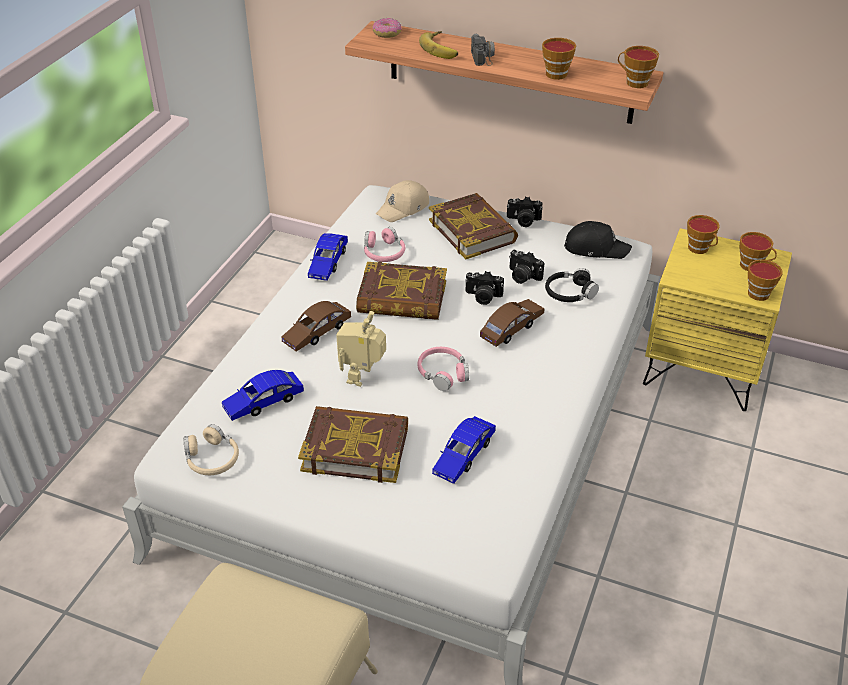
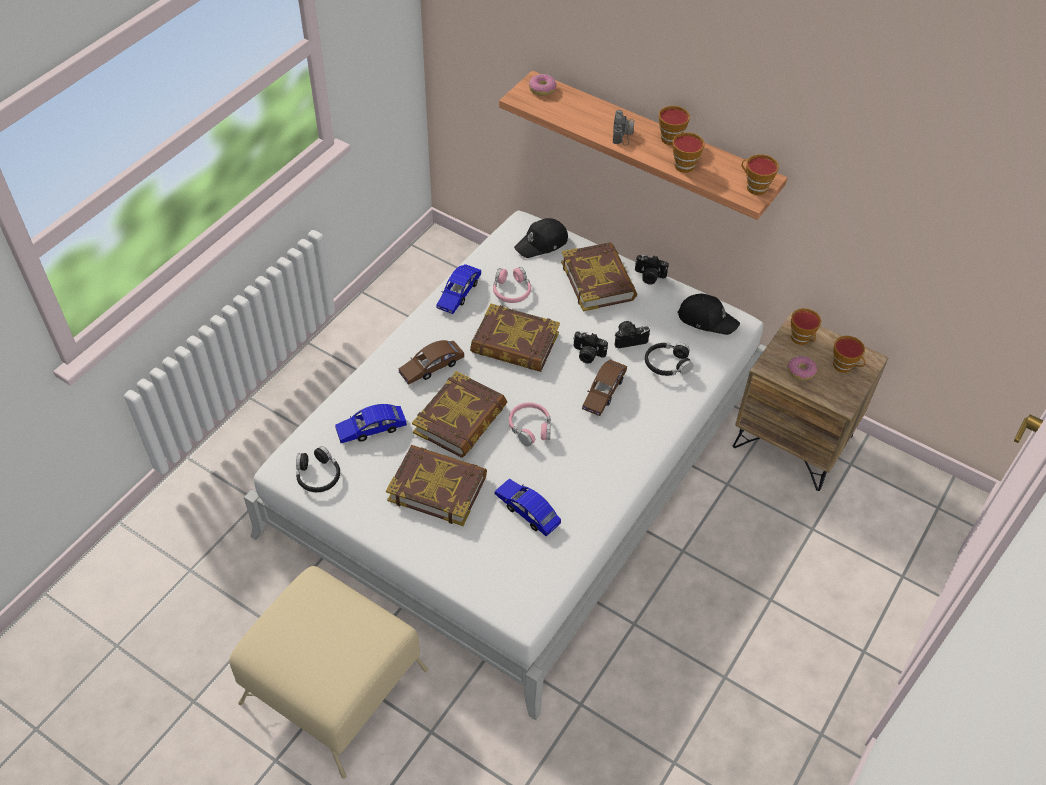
camera: 10 degrees right, 10 degrees up
(211, 458) = (318, 475): beige headphones -> black headphones
(363, 377) = (460, 419): toy robot -> book
(403, 208) = (542, 243): beige cap -> black cap
(442, 48) = (588, 116): banana -> none
(464, 456) = (527, 511): blue toy car -> blue toy car turned 90 degrees clockwise
(512, 328) = (604, 392): brown toy car -> brown toy car turned 150 degrees clockwise
(522, 276) = (629, 339): camera -> camera turned 120 degrees clockwise
(702, 369) = (793, 441): yellow nightstand -> brown nightstand
(711, 276) = (801, 371): none -> donut
(757, 292) = (838, 395): cup -> cup (670, 137)

